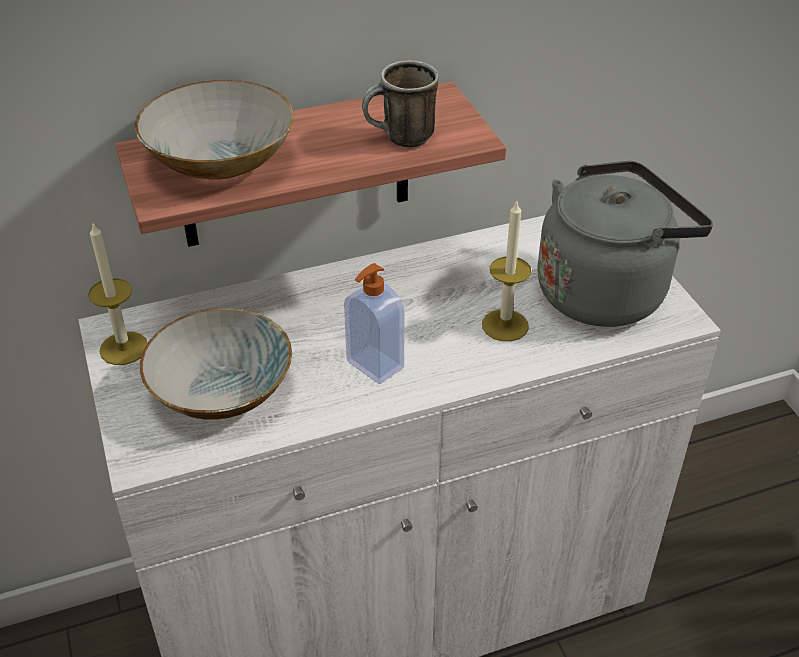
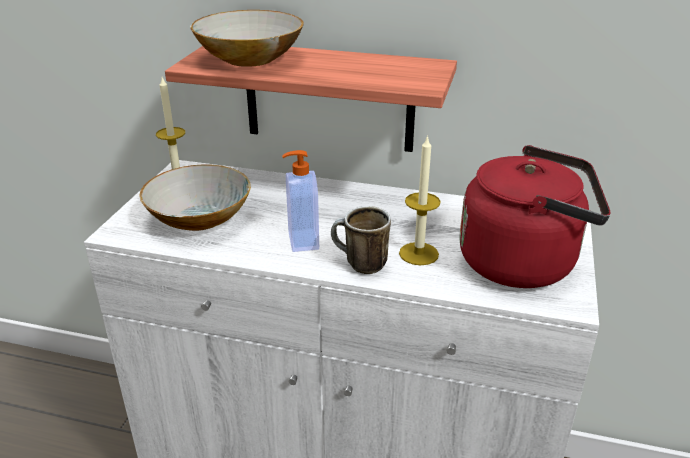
camera: 35 degrees right, 10 degrees down
(401, 140) = (372, 76): mug -> mug (359, 265)
(606, 290) = (524, 263): grey kettle -> red kettle

